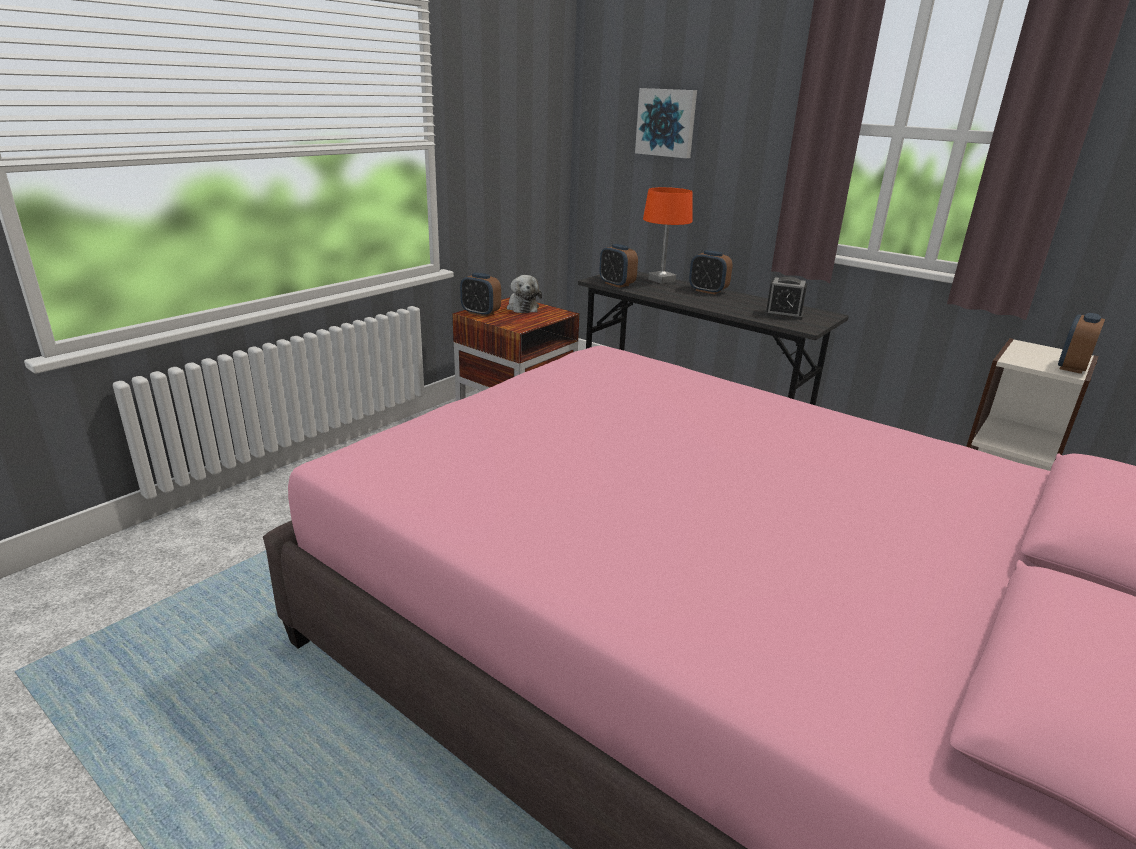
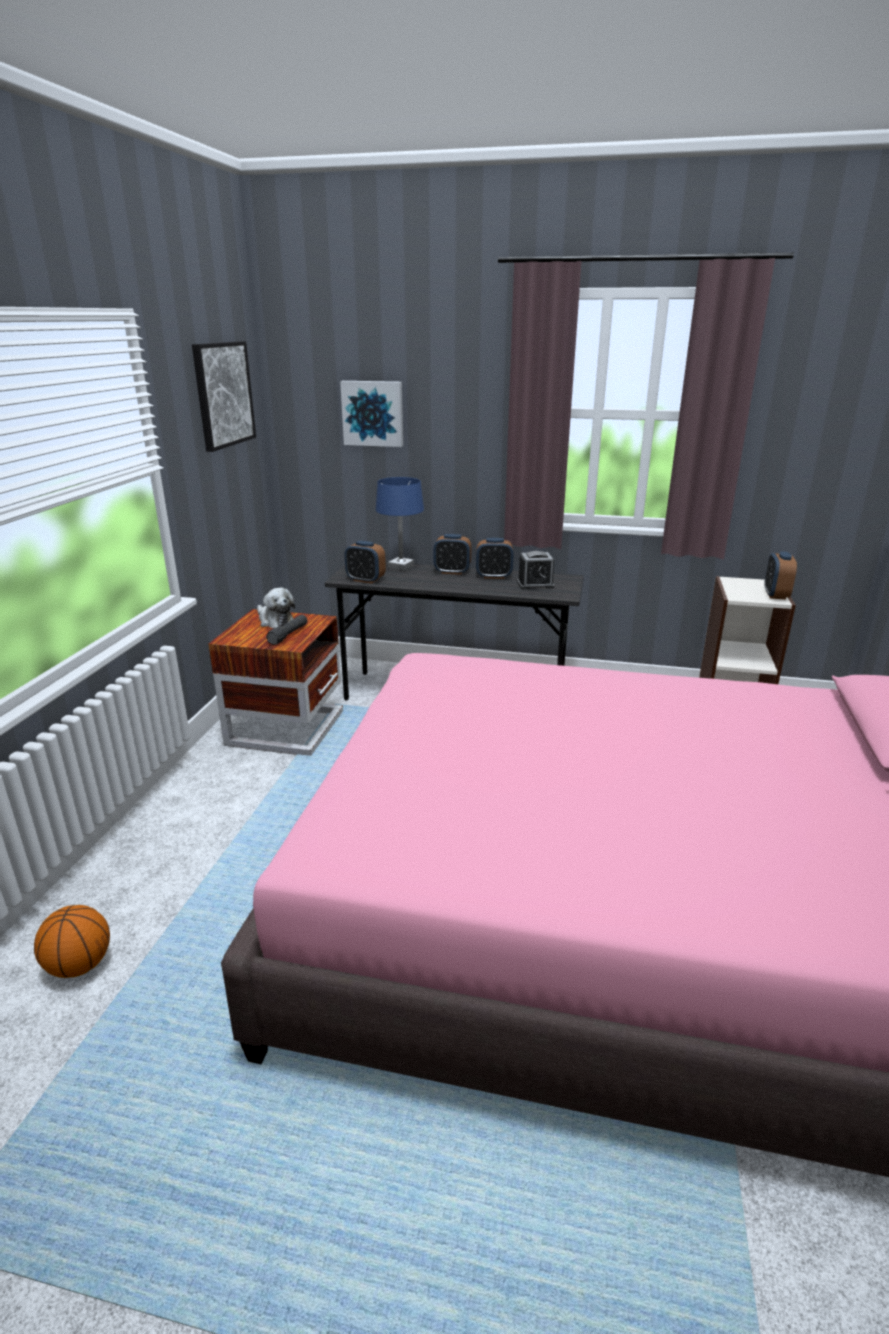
camera: 25 degrees left, 0 degrees up
(235, 533) = (79, 965): none -> basketball
(480, 313) = (239, 637): alarm clock -> alarm clock (494, 576)
(522, 319) = (288, 635): none -> black flashlight
(524, 92) = (223, 394): none -> picture
(661, 280) = (401, 567): orange table lamp -> blue table lamp

